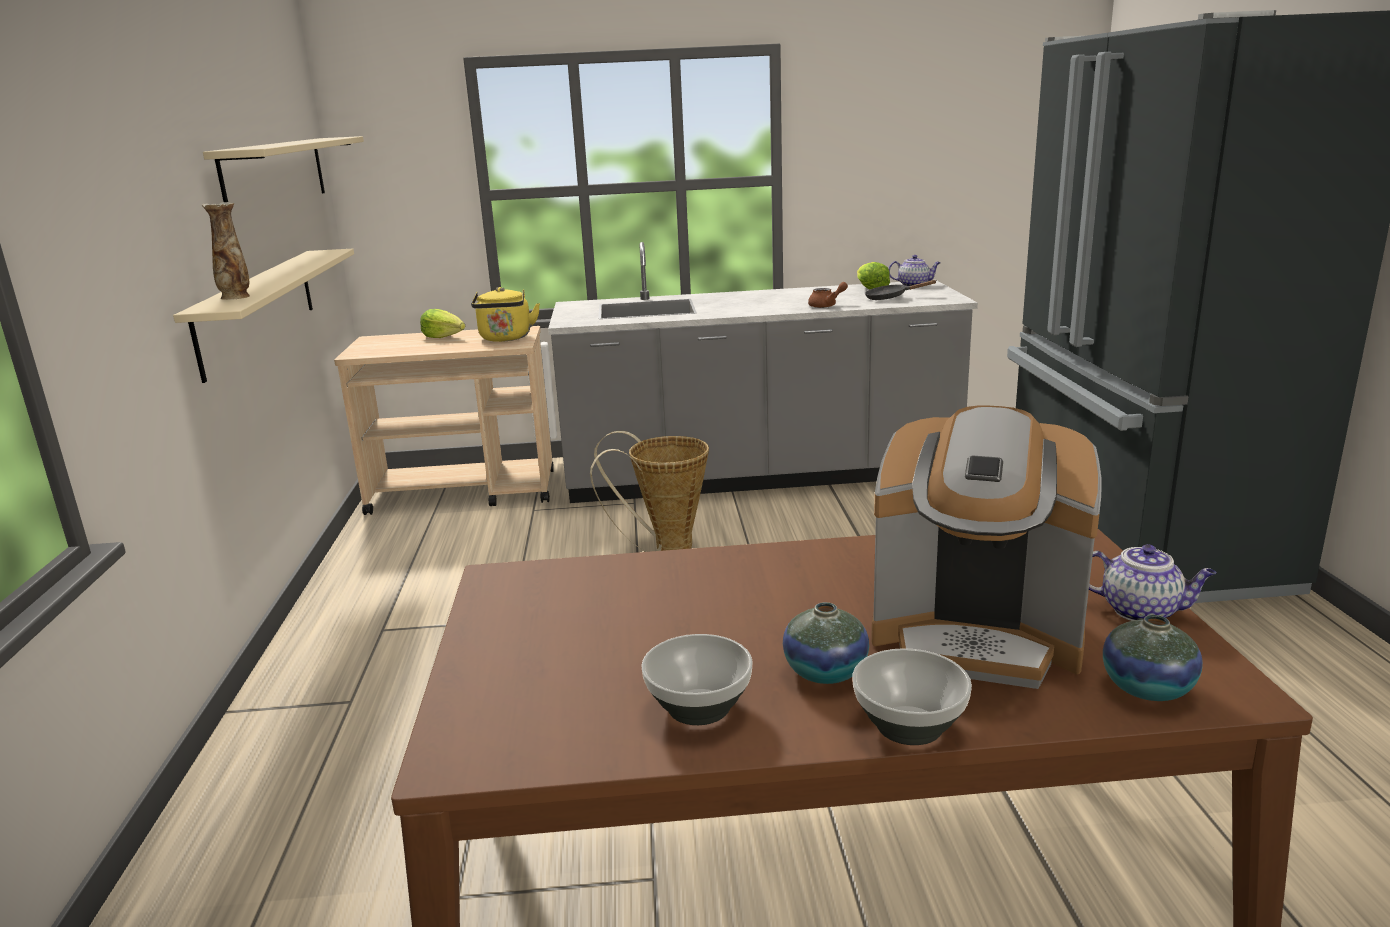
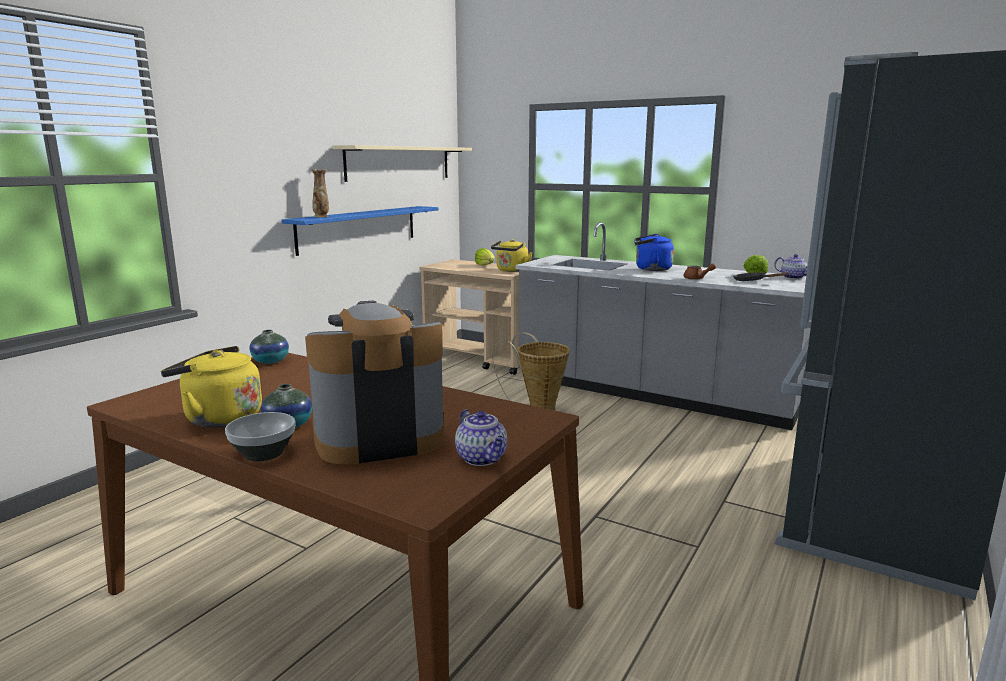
camera: 35 degrees right, 5 degrees down
(258, 309) = (359, 228): beige shelf -> blue shelf
(697, 707) = (219, 418): bowl -> yellow kettle
(741, 302) = (650, 269): none -> blue kettle
(977, 636) = (378, 438): coffee machine -> coffee machine turned 105 degrees clockwise
(1147, 688) = (390, 484): vase -> vase (270, 361)

